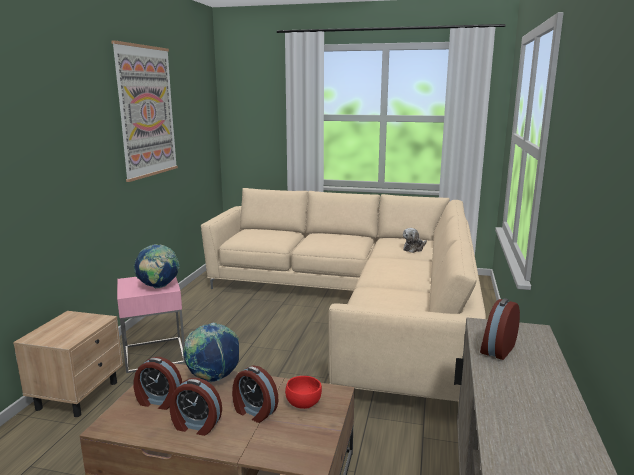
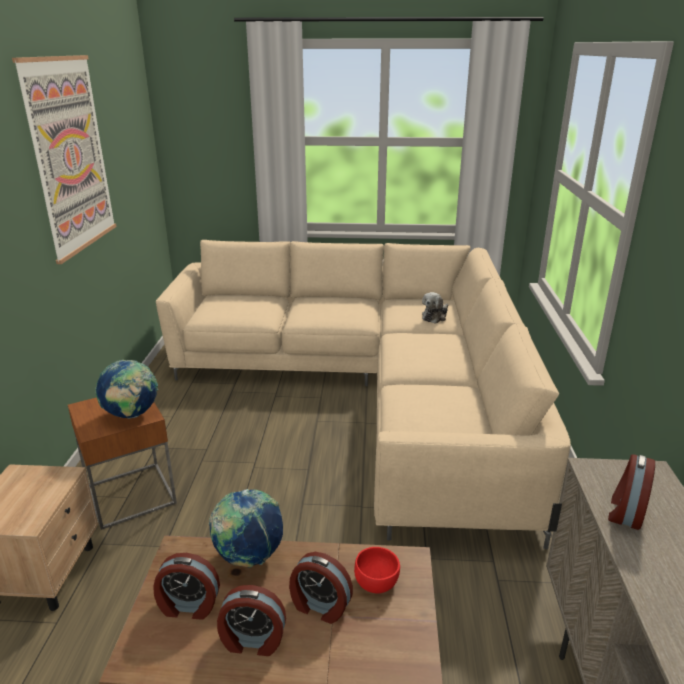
camera: 10 degrees left, 10 degrees up
(154, 354) = (130, 494): pink side table -> brown side table

